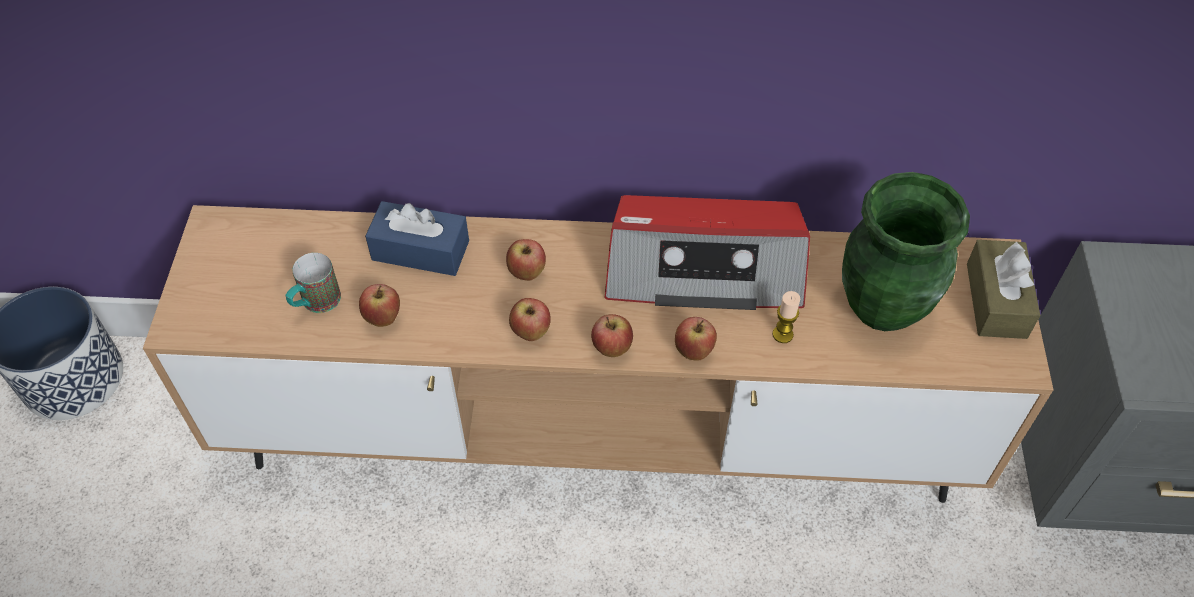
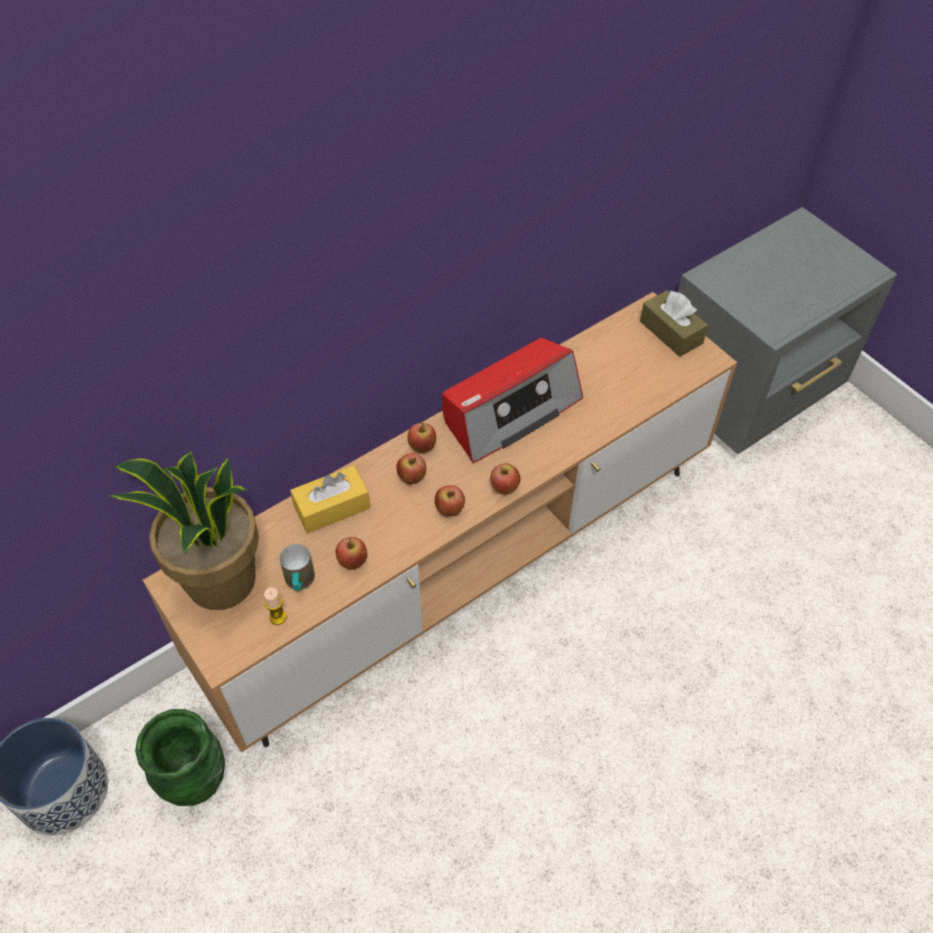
camera: 40 degrees left, 0 degrees up
(251, 253) = (220, 582): none -> potted plant
(420, 250) = (332, 507): blue tissue box -> yellow tissue box
(693, 352) = (549, 460): apple -> apple (422, 448)
(782, 334) = (585, 419): candle -> candle (278, 617)
(884, 306) = (621, 370): green vase -> green vase (196, 780)

